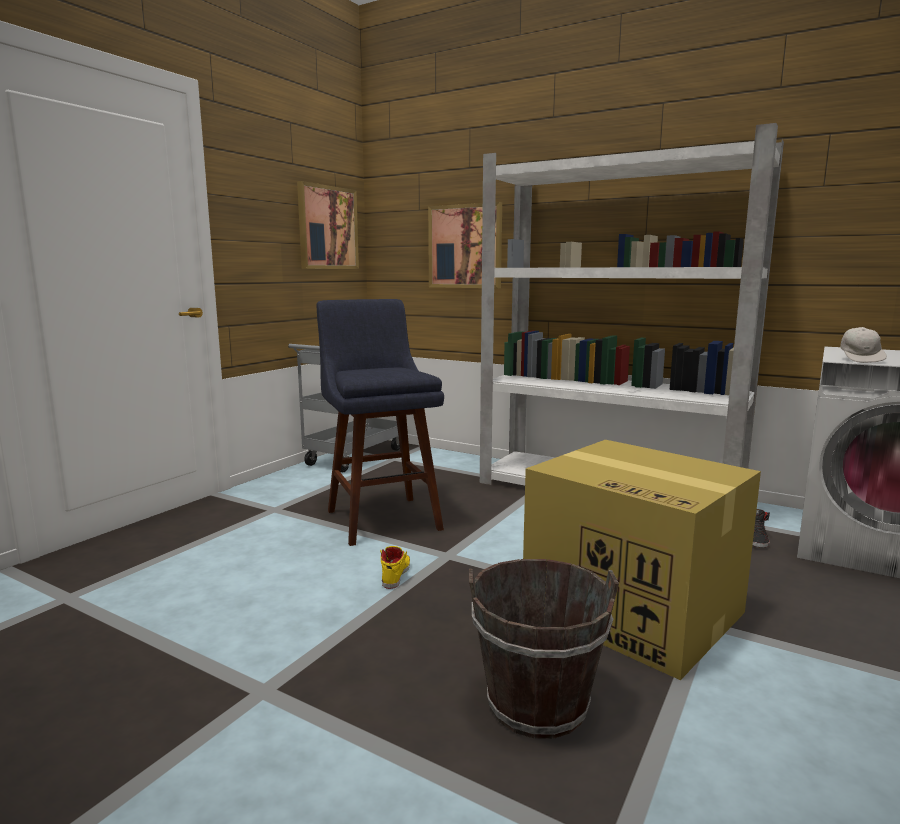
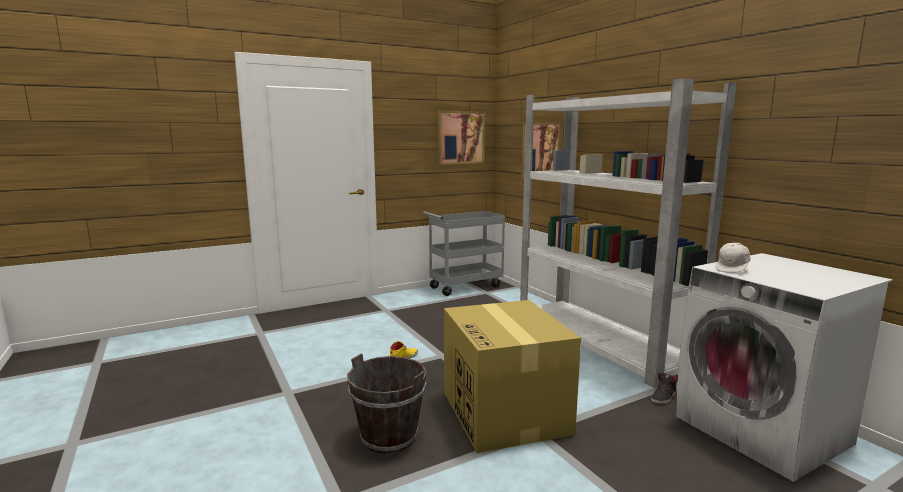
camera: 30 degrees right, 0 degrees up
(381, 517) = (434, 326): blue stool -> none

